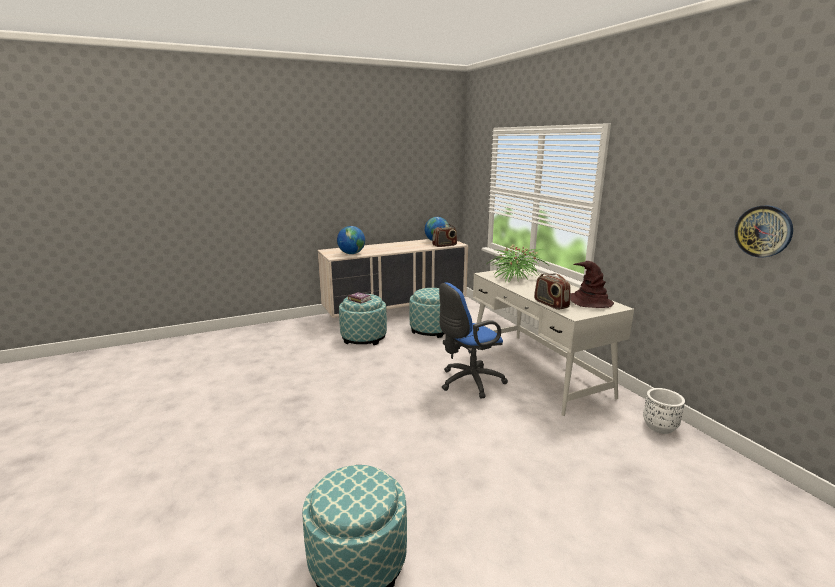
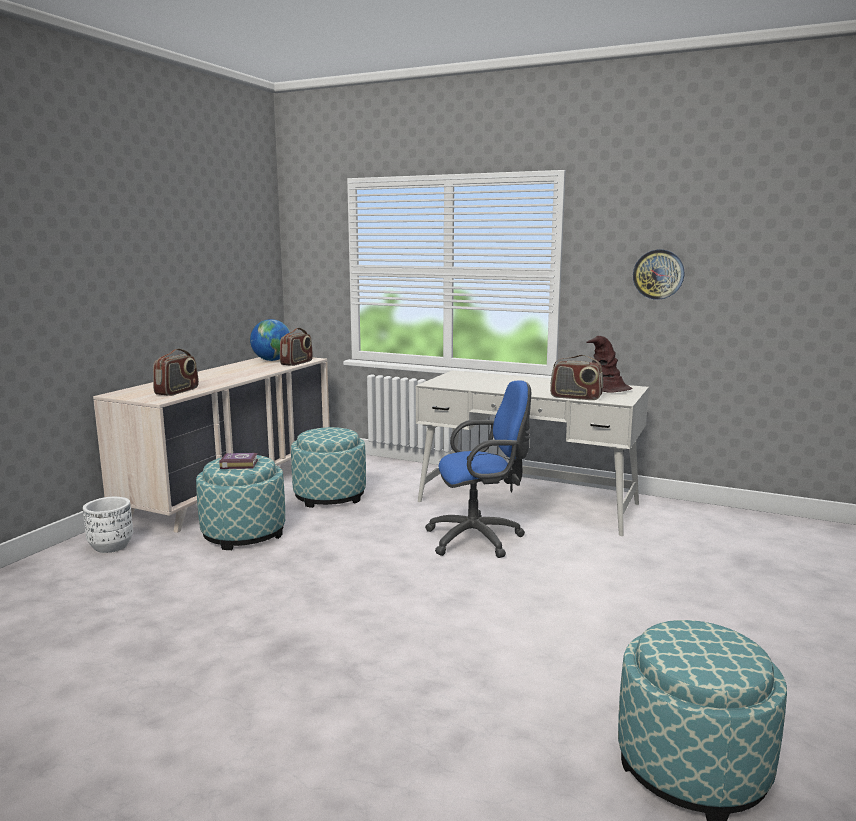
camera: 40 degrees left, 5 degrees down
(351, 253) = (177, 391): globe -> radio
(468, 382) = (479, 539): blue office chair -> blue office chair turned 120 degrees counterclockwise
(515, 278) = (476, 382): potted plant -> none
(659, 427) = (704, 515): white planter -> white planter (111, 546)
(763, 231) = (775, 276): wall clock -> wall clock (658, 274)

